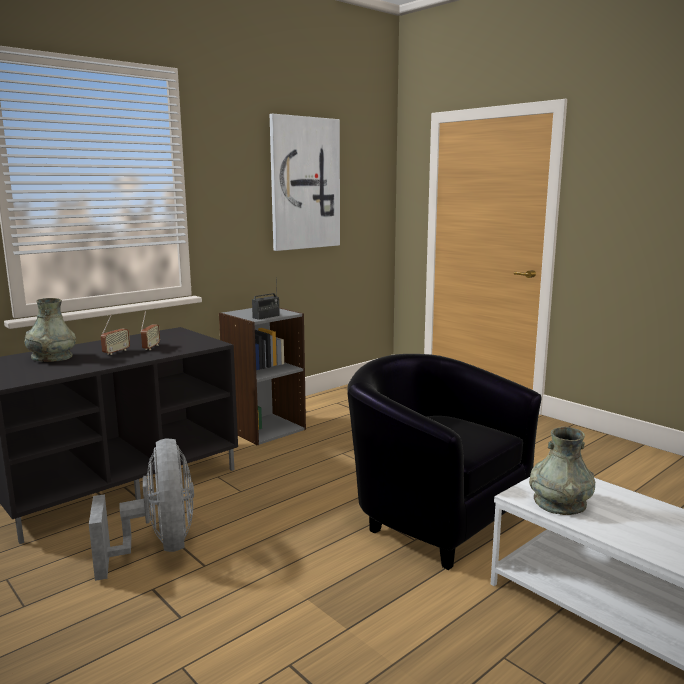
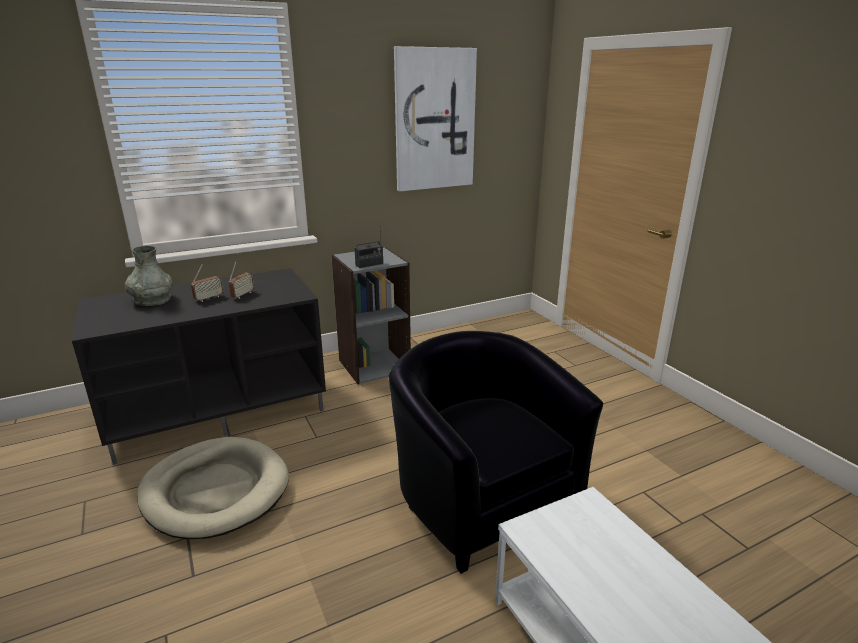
camera: 15 degrees right, 10 degrees up
(158, 547) = (215, 490): grey fan -> beige dog bed
(559, 502) = (565, 548): grey vase -> none

